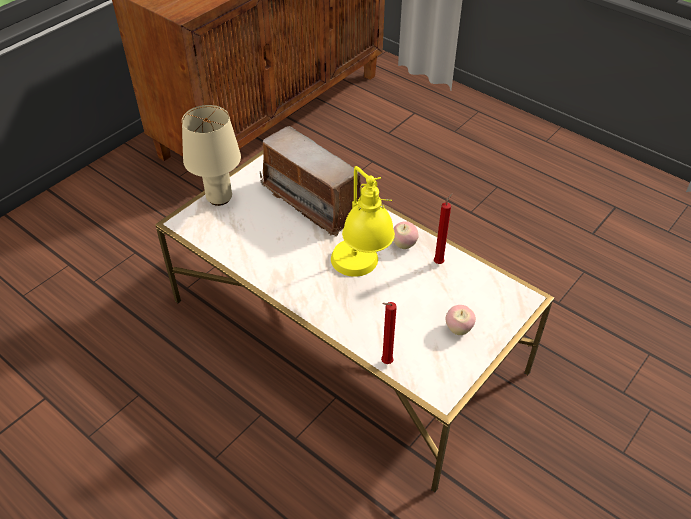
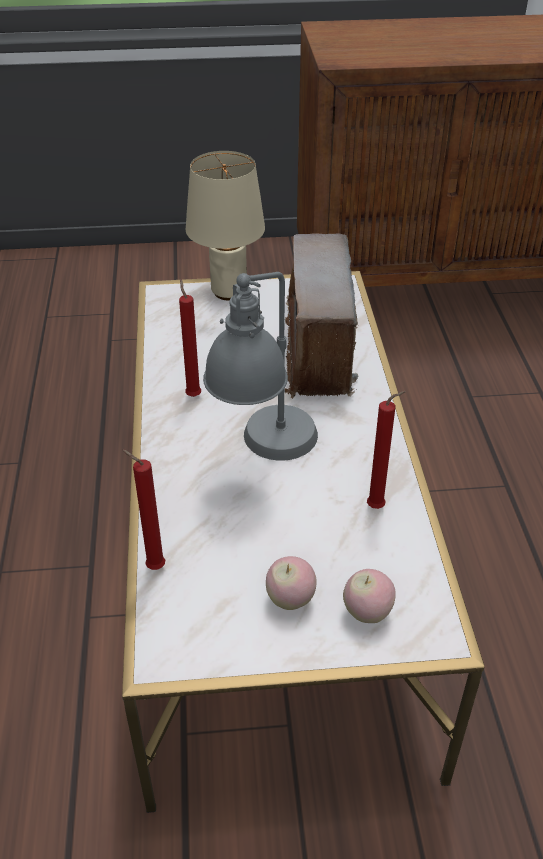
camera: 45 degrees right, 5 degrees down
(283, 268) = (193, 395): none -> red candle
(361, 274) = (265, 455): yellow table lamp -> grey table lamp
(404, 245) = (361, 458): apple -> apple (367, 613)

